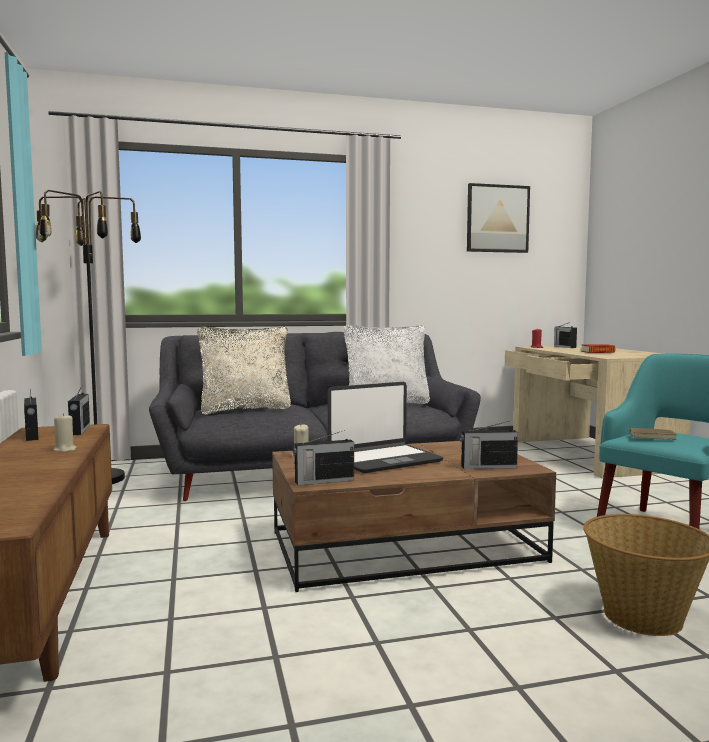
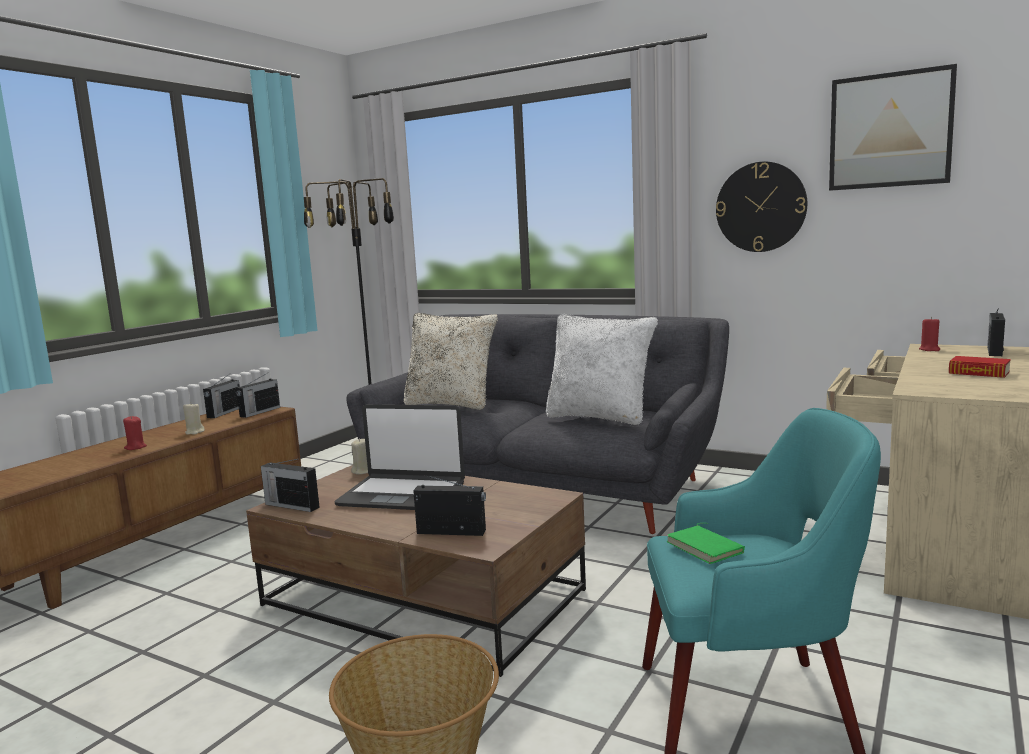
camera: 45 degrees right, 5 degrees up
(38, 468) = (135, 447): none -> red candle
(426, 258) = (760, 207): none -> wall clock
(487, 467) = (452, 532): radio -> radio turned 150 degrees clockwise
(652, 436) = (706, 547): brown book -> green book

